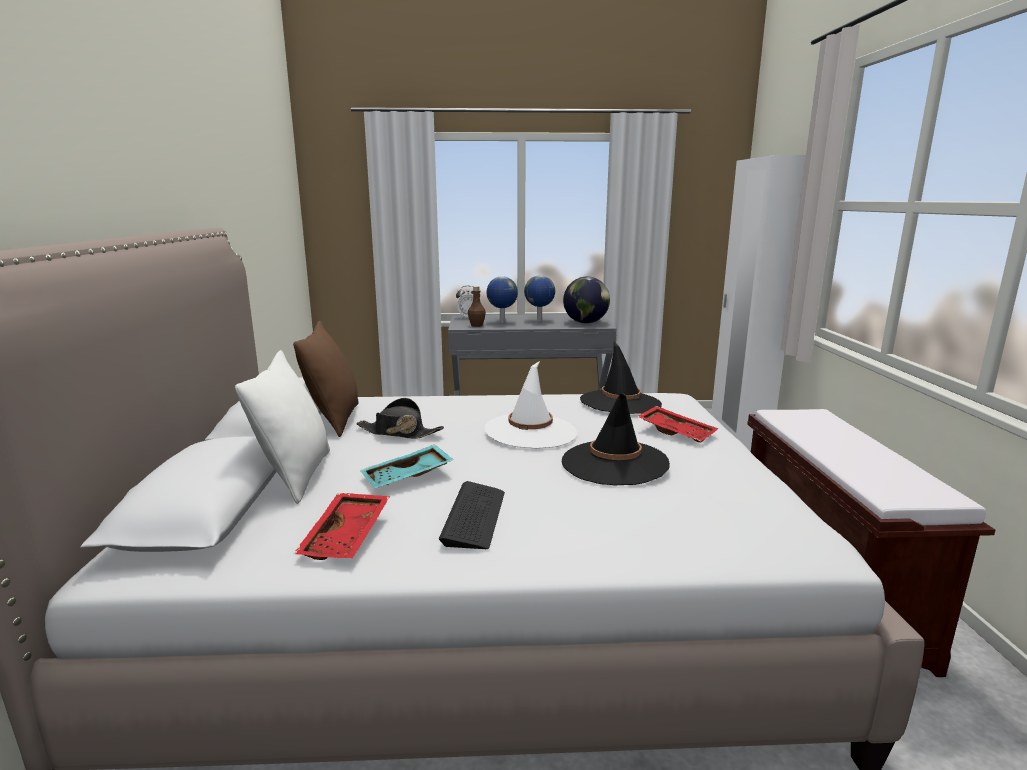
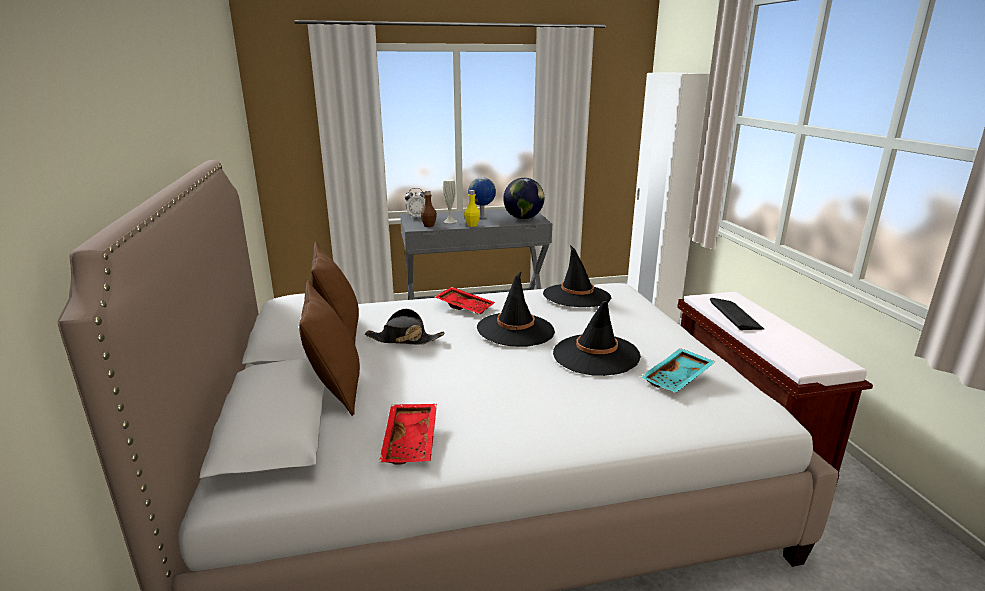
camera: 10 degrees left, 5 degrees up
(296, 475) = (336, 389): white pillow -> brown pillow
(408, 477) = (434, 382): turquoise tray -> turquoise tray (678, 379)
(474, 516) = (506, 413): keyboard -> keyboard (735, 315)
(502, 322) = (450, 221): globe -> white vase
(524, 327) = (472, 225): none -> yellow bottle
(530, 431) = (515, 330): white hat -> black hat
(677, 432) = (632, 321): red tray -> red tray (465, 306)

